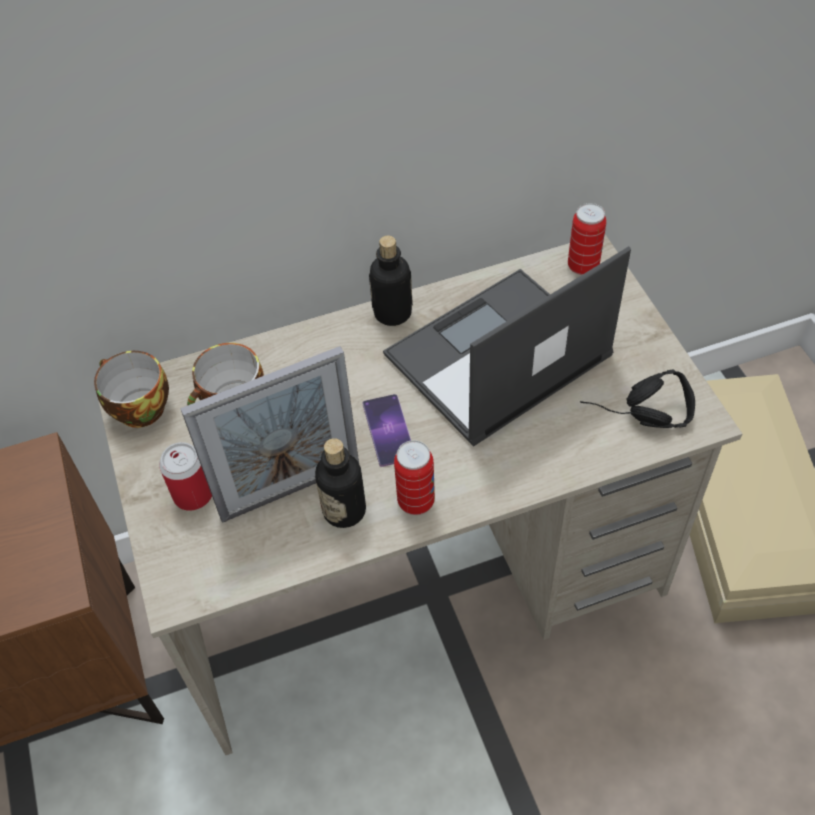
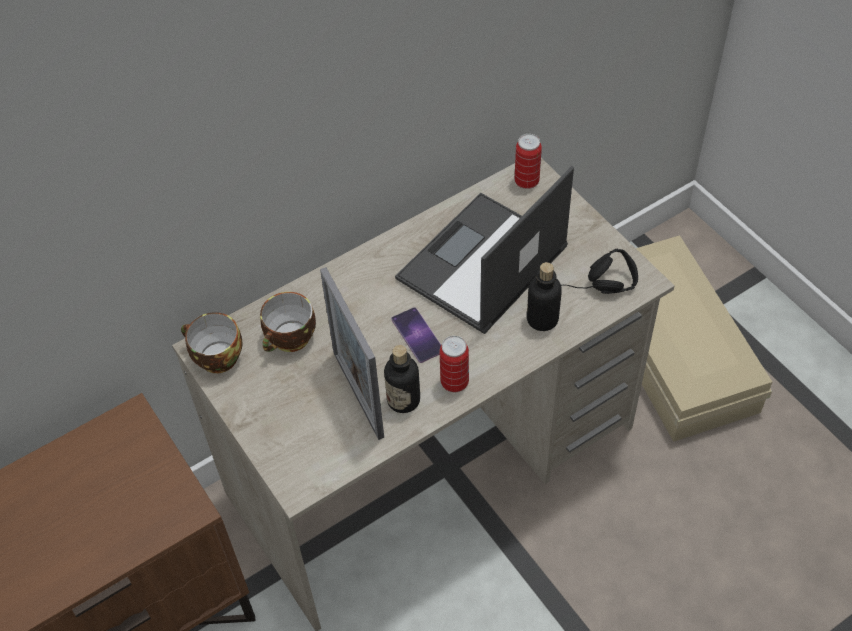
camera: 15 degrees left, 0 degrees up
(193, 494) = (284, 413): can -> none
(290, 490) = (358, 394): picture frame -> picture frame turned 105 degrees clockwise
(392, 313) = (391, 245): bottle -> bottle (542, 319)

